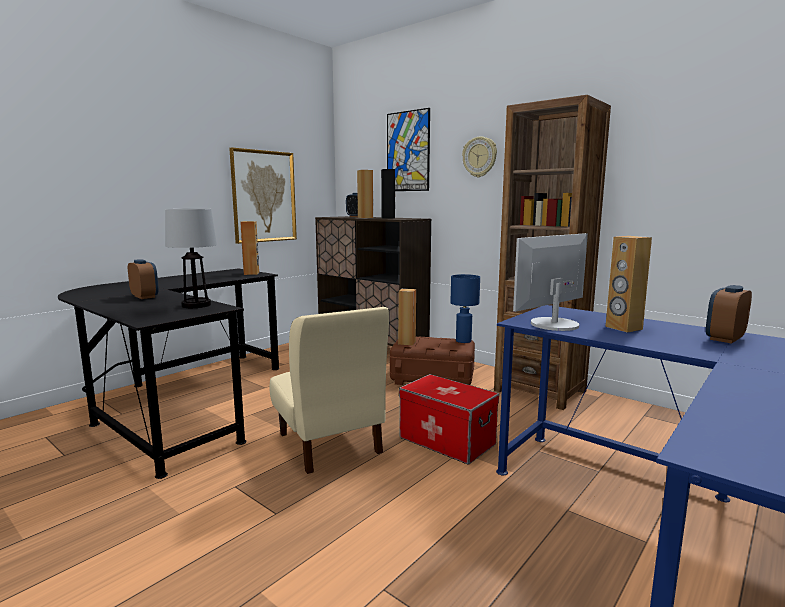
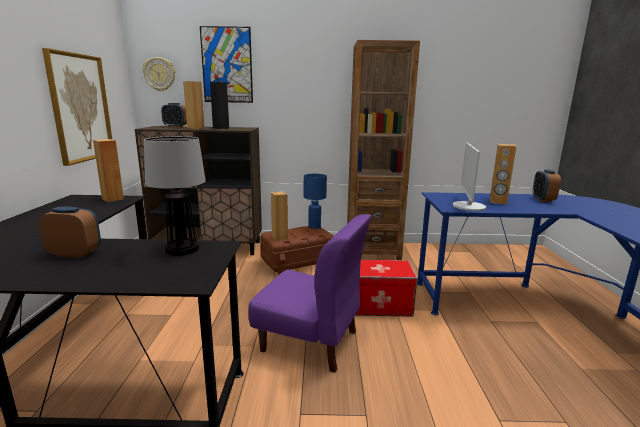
camera: 40 degrees left, 5 degrees up
(329, 443) = (310, 341): beige chair -> purple chair
(479, 157) = (303, 76): wall clock -> wall clock (159, 74)

